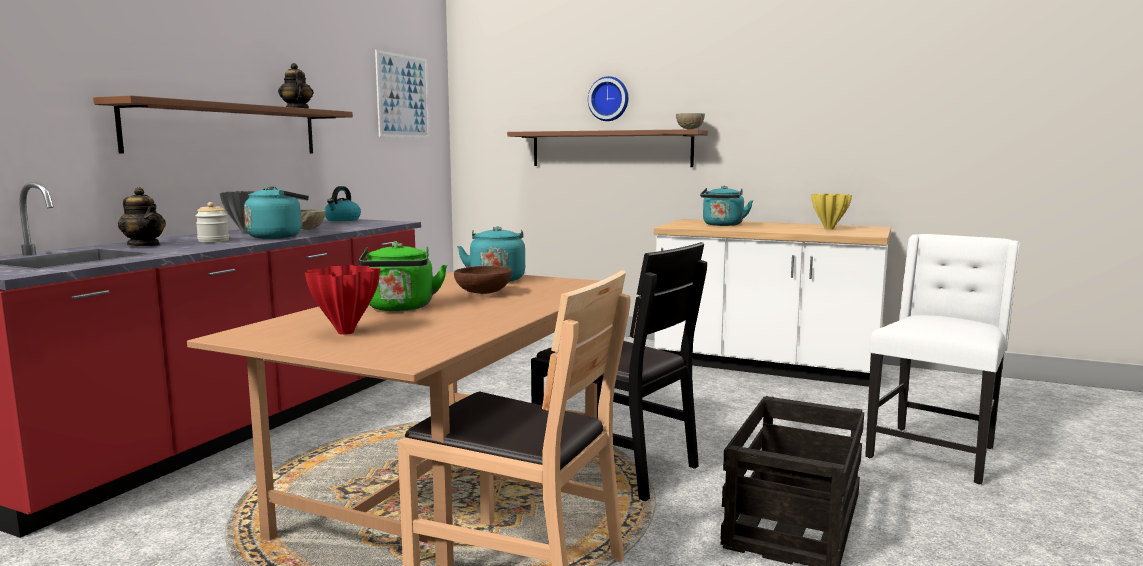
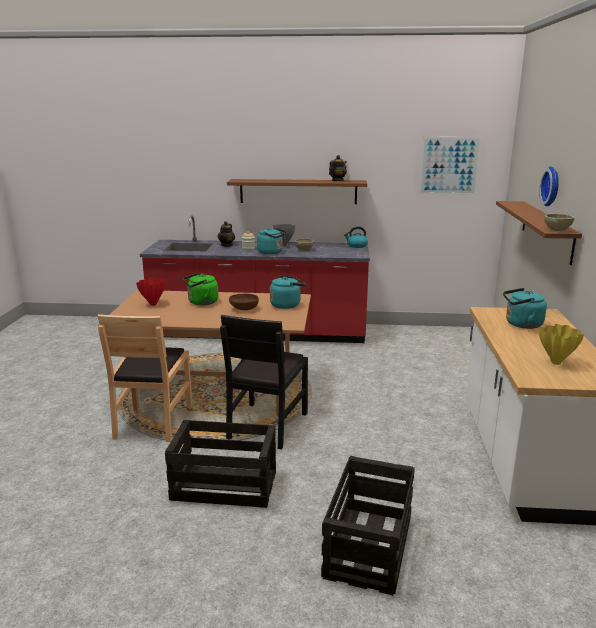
camera: 70 degrees right, 10 degrees up
(933, 452) = (369, 547): white chair -> crate

